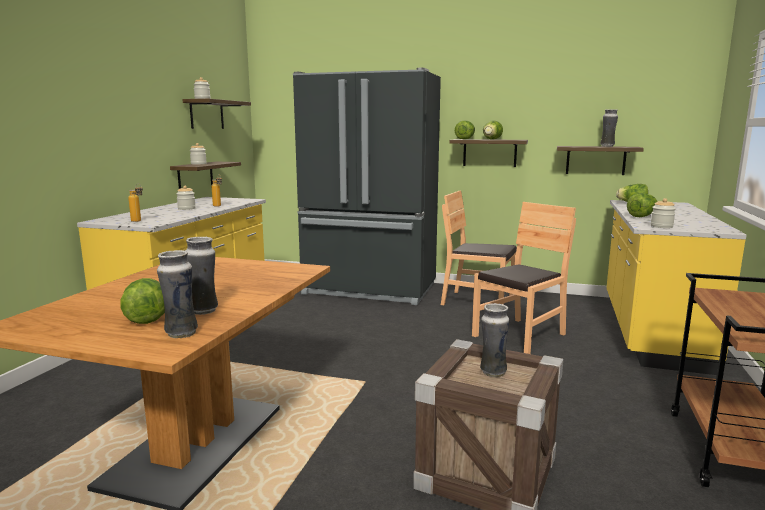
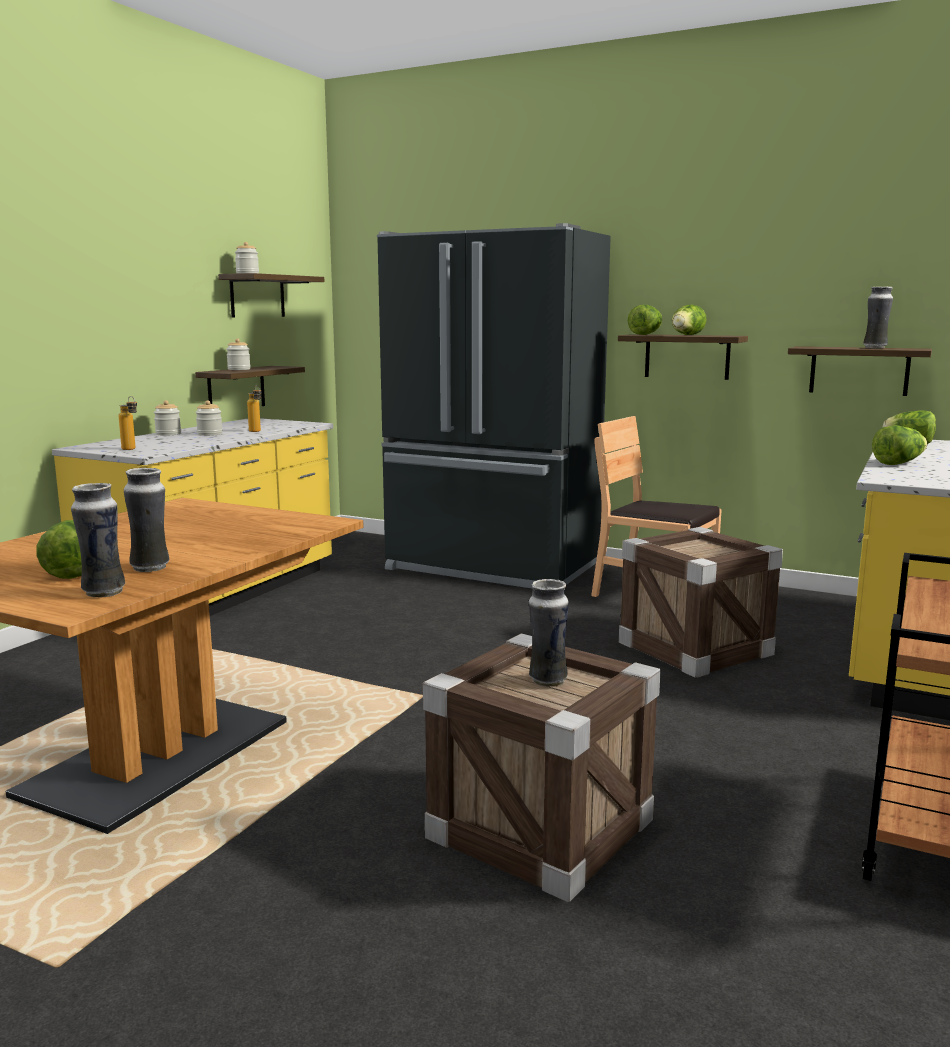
camera: 10 degrees right, 0 degrees up
(520, 336) = (695, 648): brown chair -> crate
(661, 226) = (908, 480): jar -> jar (168, 434)

